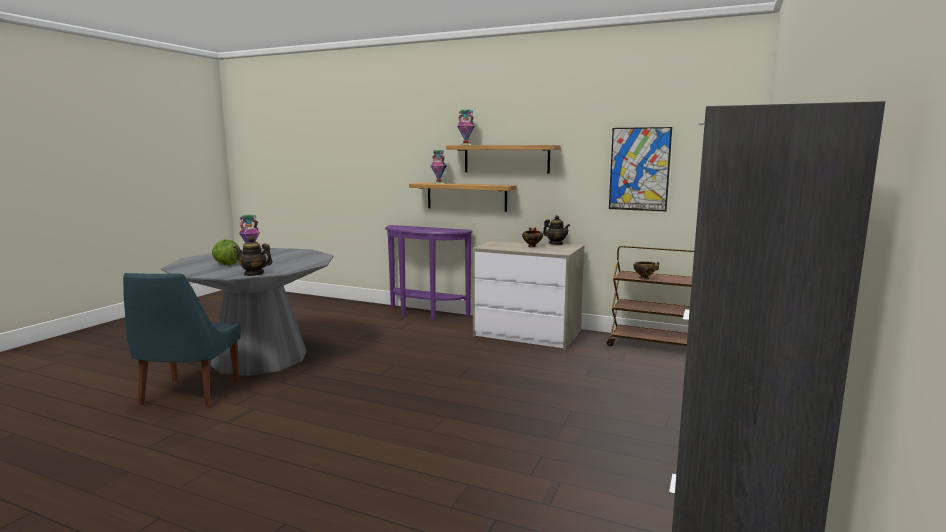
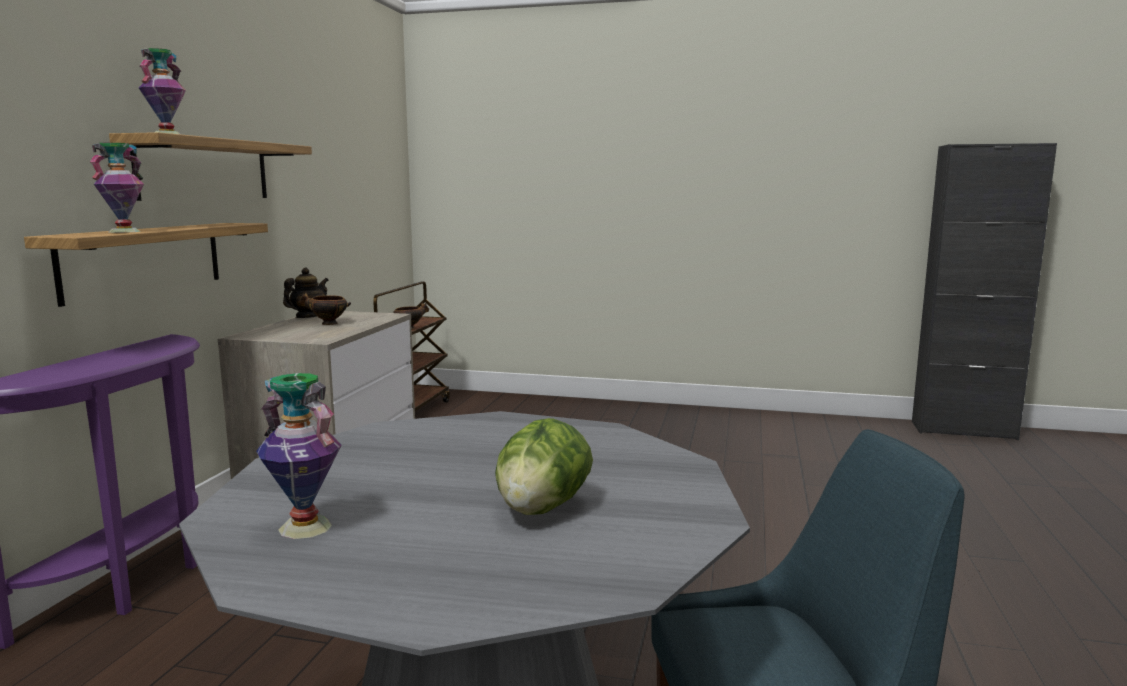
camera: 100 degrees left, 0 degrees up
(254, 274) = (643, 449): teapot -> none
(639, 169) = (345, 187): picture -> none

